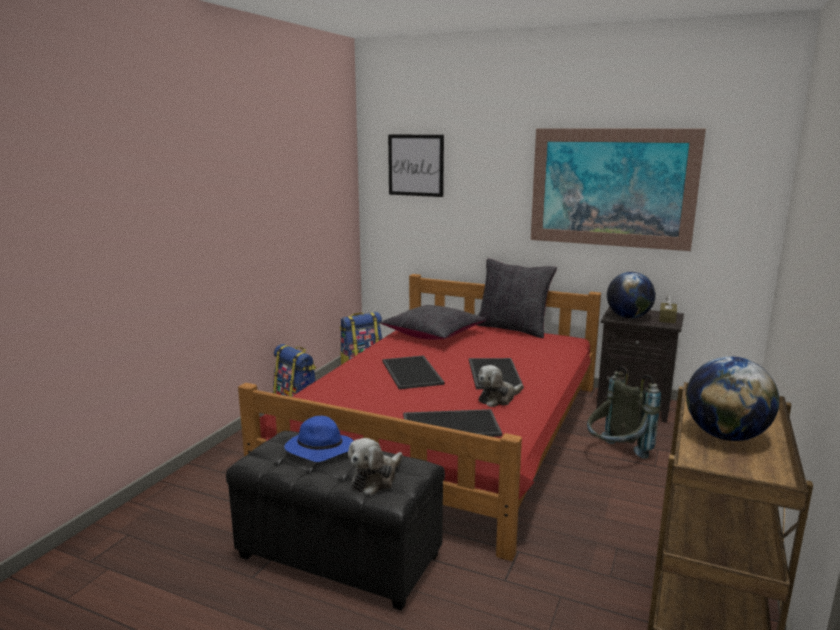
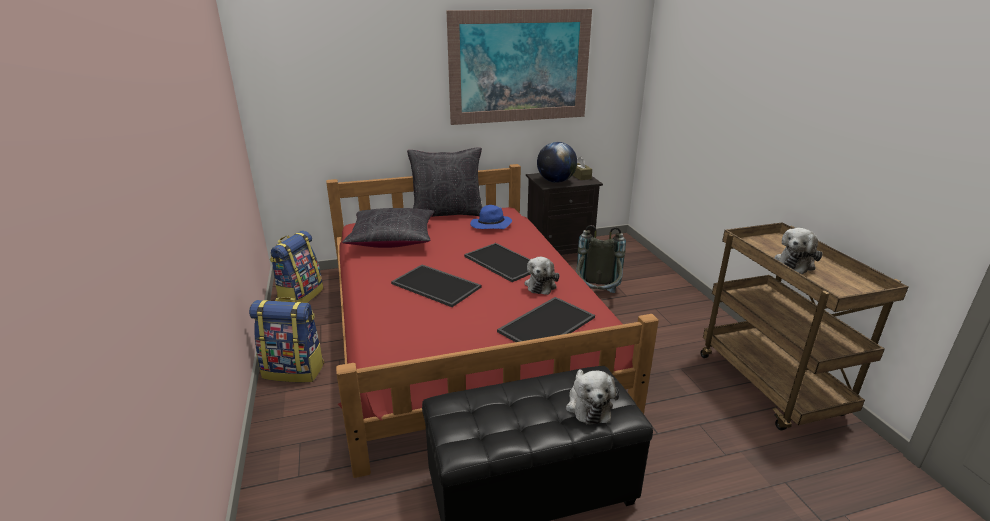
camera: 40 degrees left, 10 degrees up
(318, 449) = (499, 402): blue hat -> blue hat (490, 225)
(416, 165) = (311, 56): picture -> none
(725, 436) = (795, 263): globe -> plush toy

